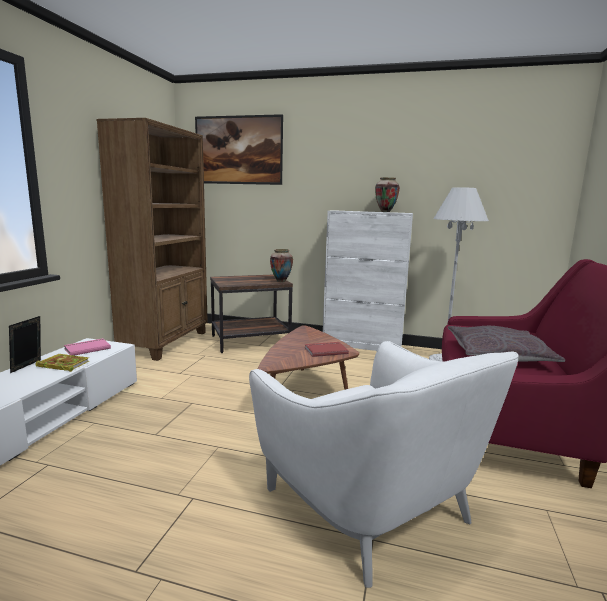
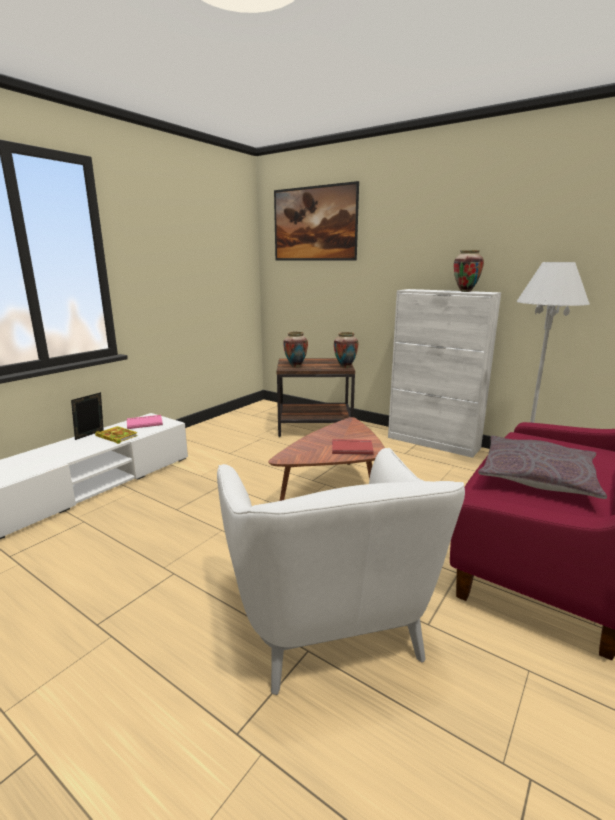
camera: 20 degrees right, 5 degrees up
(166, 342) = (235, 421): brown bookcase -> none
(234, 282) = (295, 366): none -> vase

